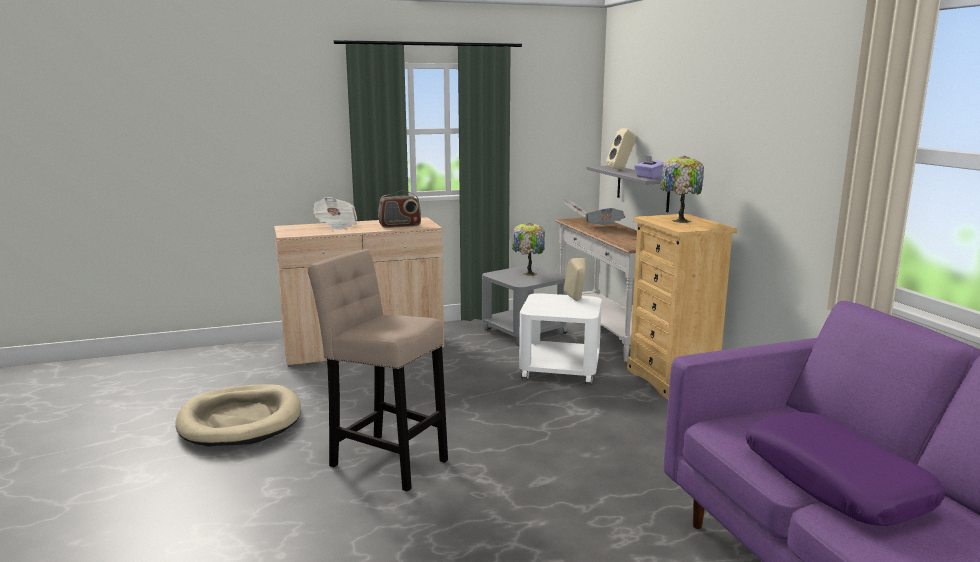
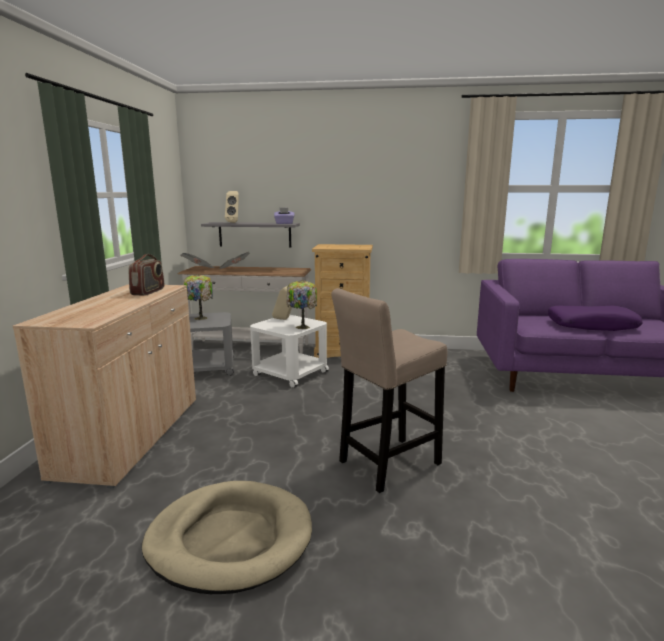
camera: 65 degrees left, 0 degrees up
(336, 226) = (90, 306): newspaper -> none
(679, 221) = (339, 246): table lamp -> table lamp (301, 327)

